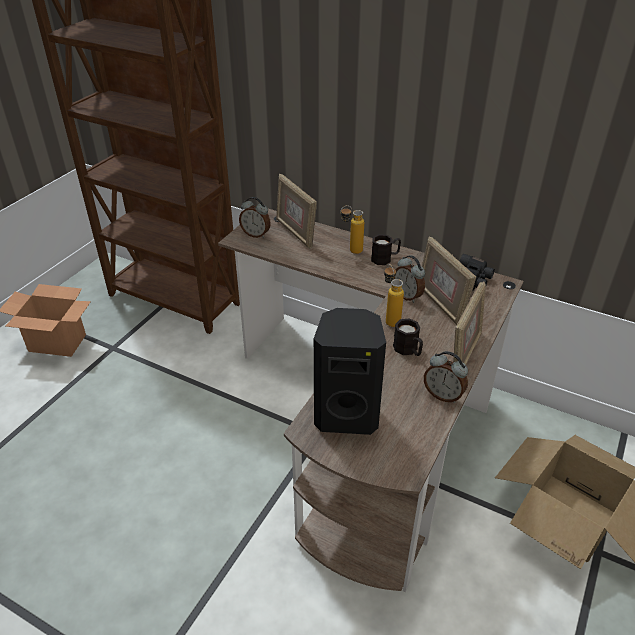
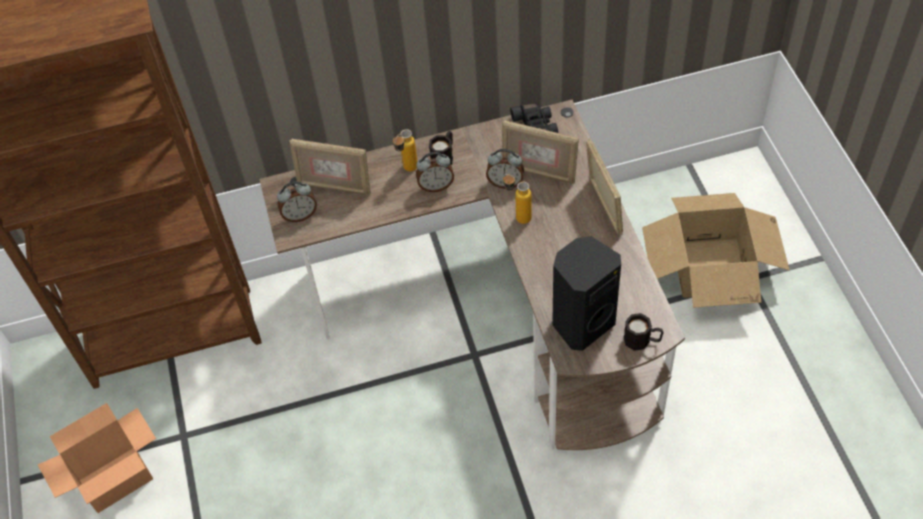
camera: 40 degrees left, 15 degrees up
(408, 350) = (562, 234): black mug -> black mug (642, 340)
(443, 395) = (624, 253): alarm clock -> alarm clock (436, 186)

